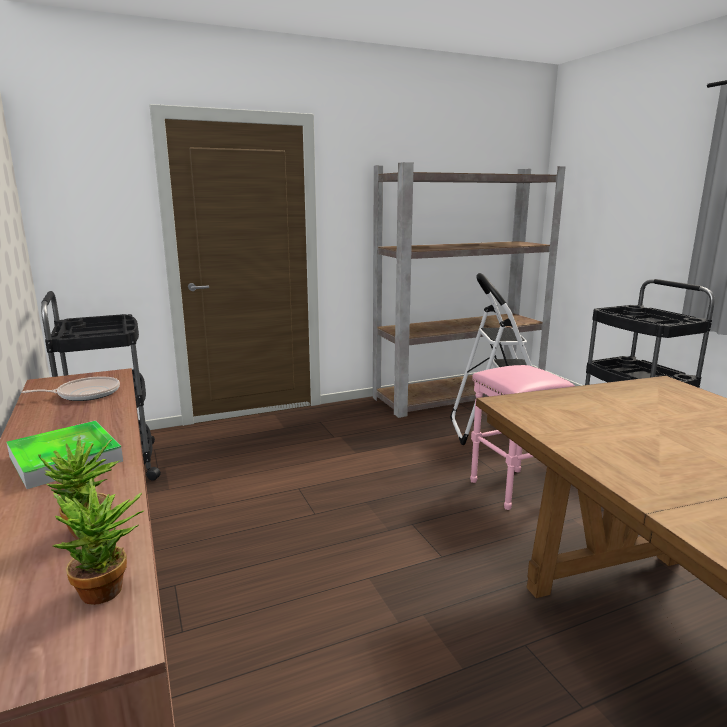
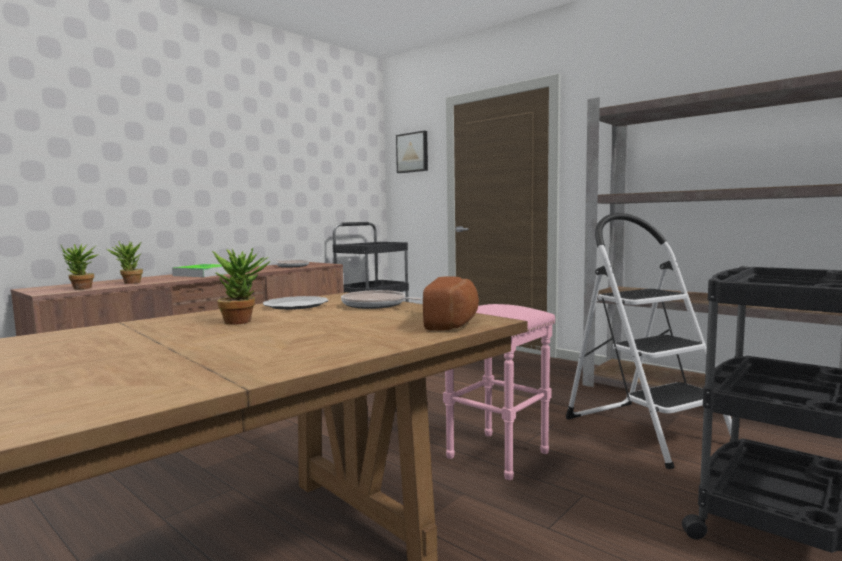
camera: 65 degrees right, 10 degrees down
(88, 177) = (413, 152): none -> picture
(563, 423) = (297, 305): none -> plate
(580, 398) = (376, 305): none -> frying pan
(655, 450) = (243, 321): none -> potted plant
(671, 390) = (454, 322): none -> bread

